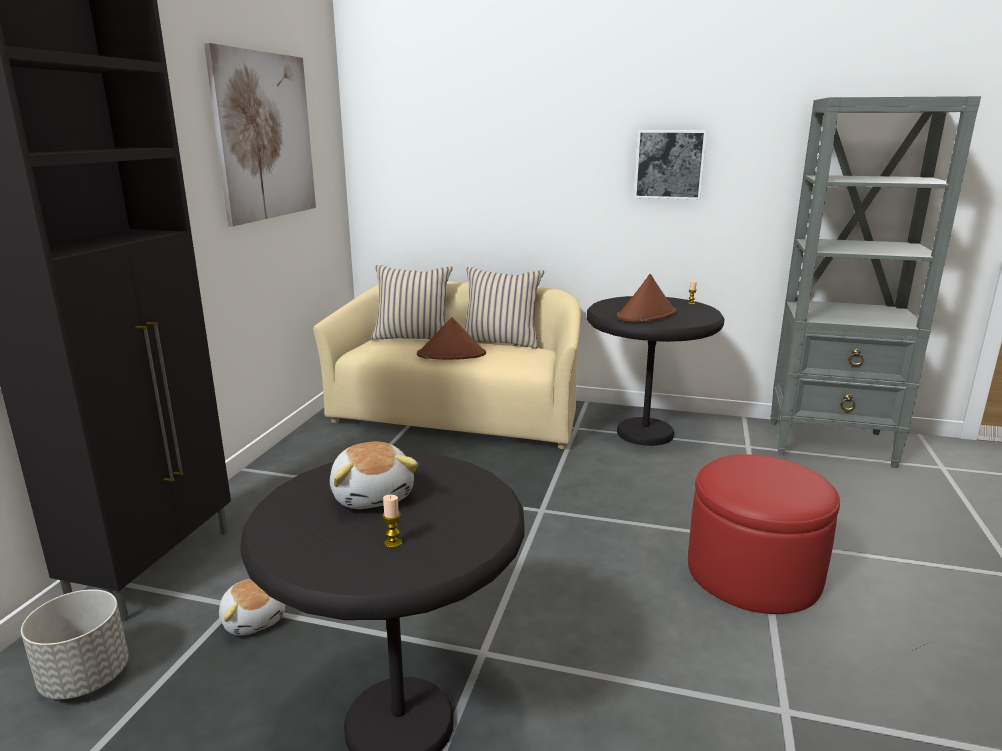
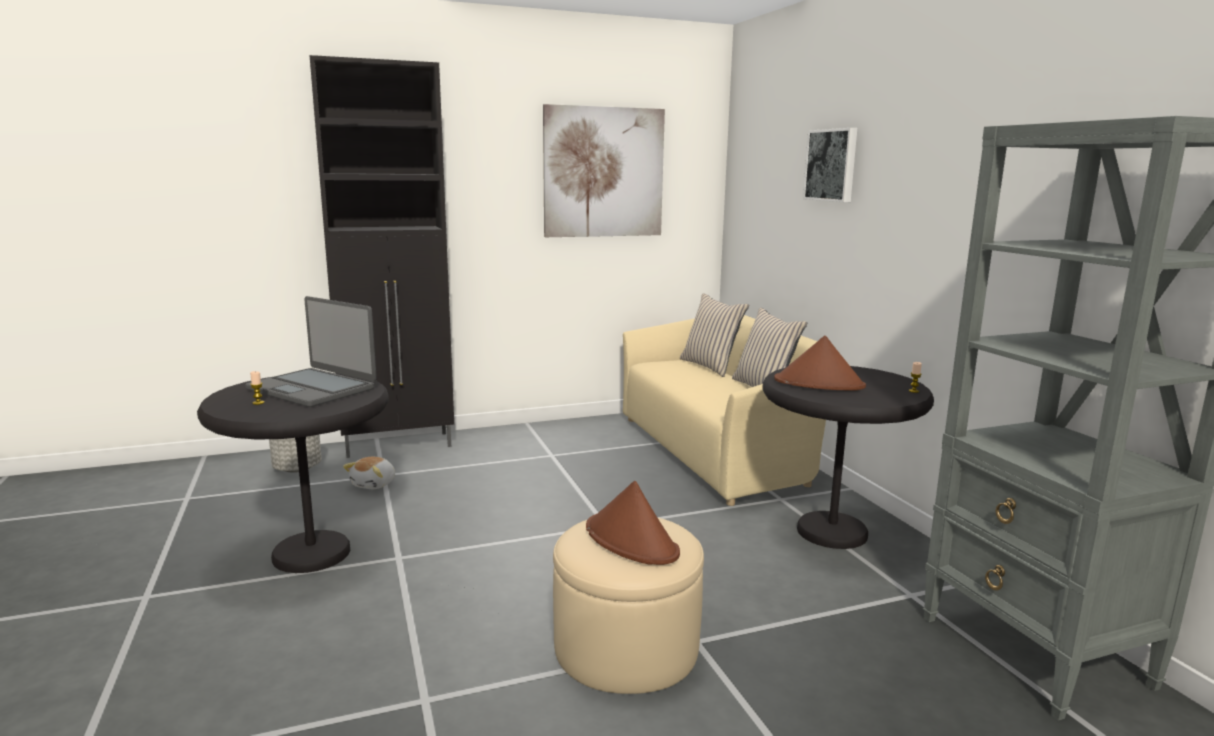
camera: 55 degrees right, 5 degrees down
(373, 495) = (313, 389): plush toy -> laptop
(451, 354) = (698, 384): brown hat -> brown hat (632, 541)
(669, 164) = (938, 215): picture -> picture (832, 165)
(753, 573) = (626, 647): red ottoman -> beige ottoman

